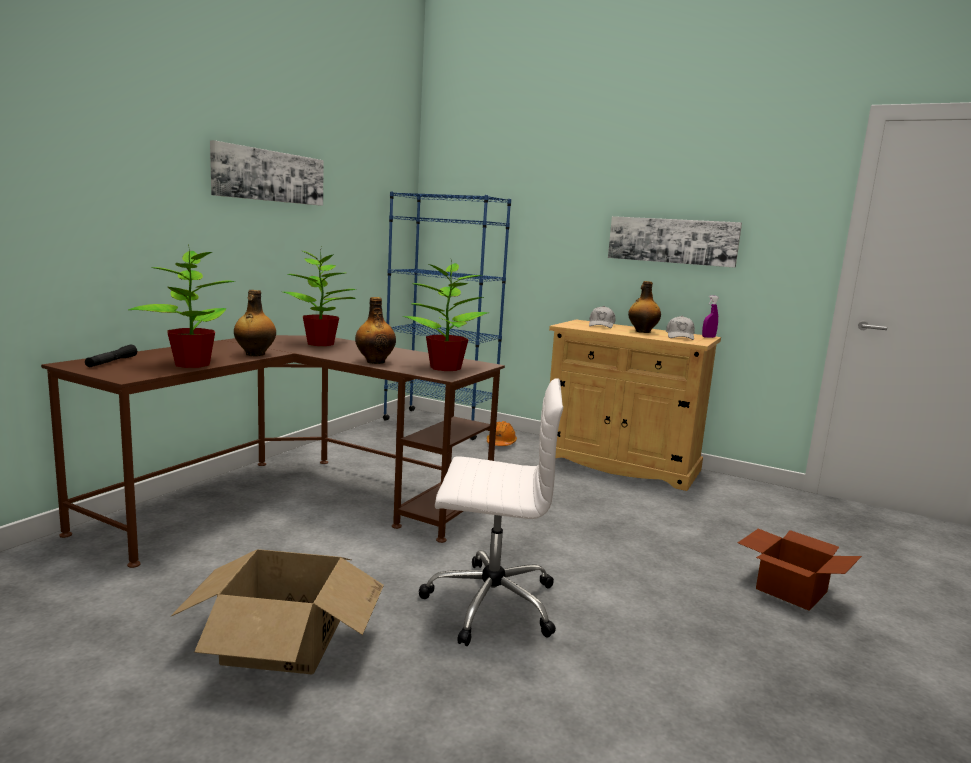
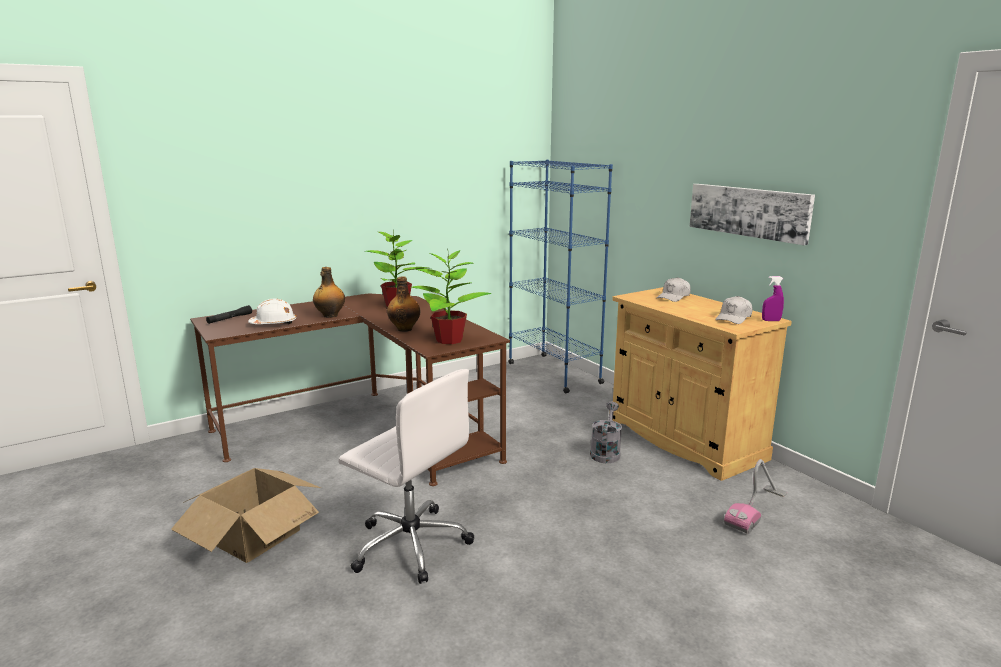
camera: 30 degrees right, 5 degrees up
(192, 364) = (274, 323): potted plant -> white hard hat
(269, 176) = (376, 166): picture -> none
(501, 443) = (588, 400): orange hard hat -> none
(570, 484) = (605, 452): none -> grey watering can
(642, 331) = (702, 308): bottle -> none
(737, 507) = (756, 510): none -> vacuum cleaner
(790, 589) = (696, 605): cardboard box -> none

